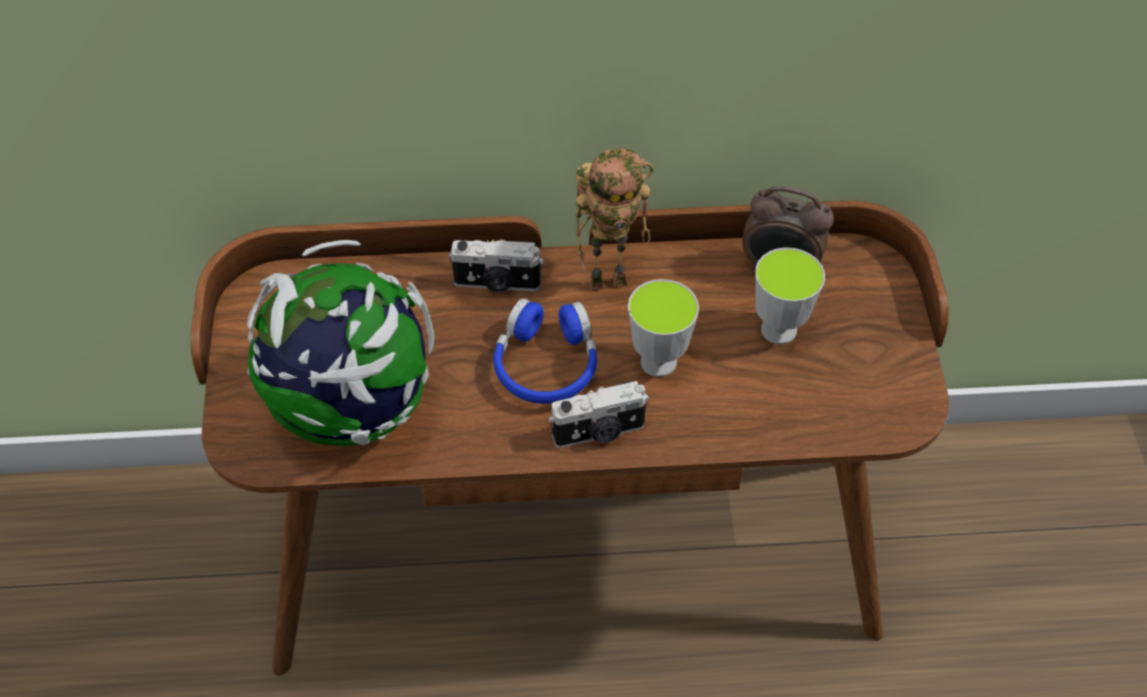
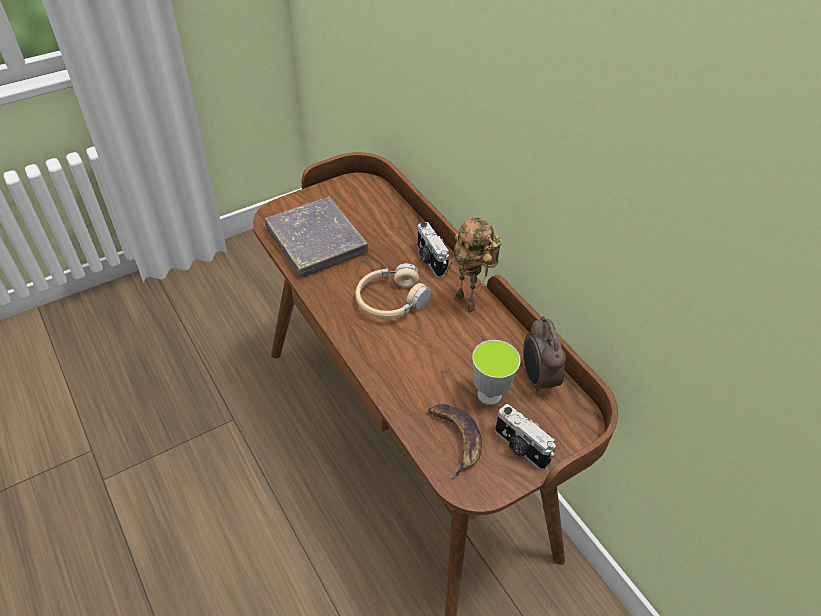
camera: 60 degrees right, 5 degrees down
(353, 408) = (316, 241): globe -> grey book
(546, 364) = (391, 300): blue headphones -> beige headphones
(599, 433) = (360, 339): camera -> camera (520, 448)
(658, 362) = (425, 347): cup -> none
(830, 397) = (456, 439): none -> banana

